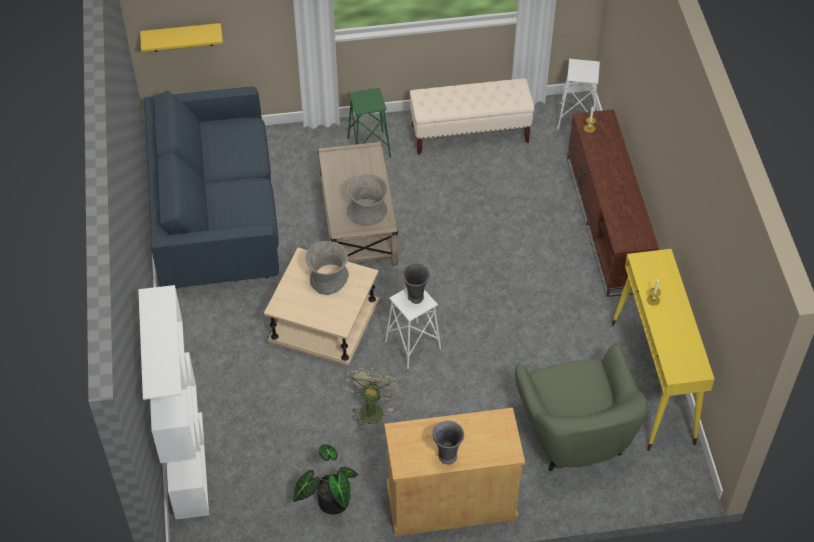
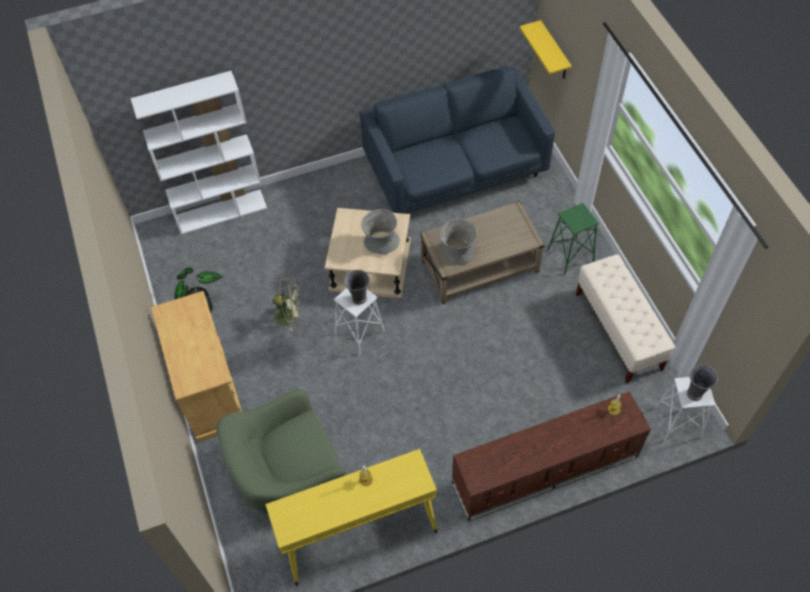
camera: 80 degrees right, 5 degrees up
(447, 456) = (176, 340): grey vase -> grey vase (694, 393)

